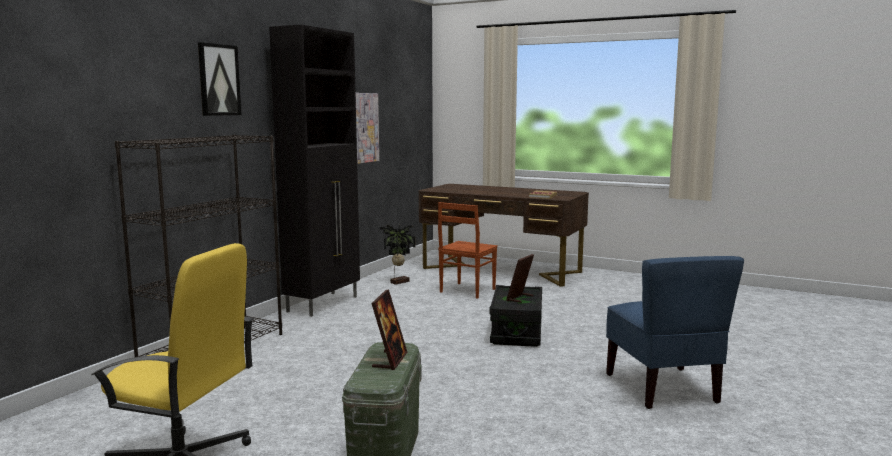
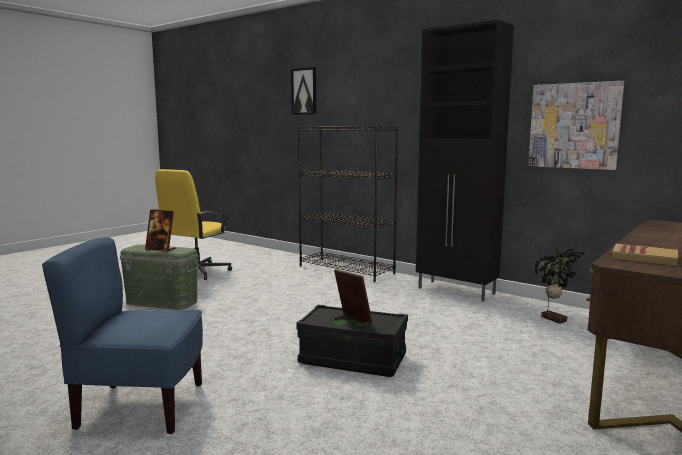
camera: 100 degrees right, 0 degrees up
(218, 80) = (395, 85): picture -> picture (304, 91)
(466, 291) = (527, 350): brown chair -> none

